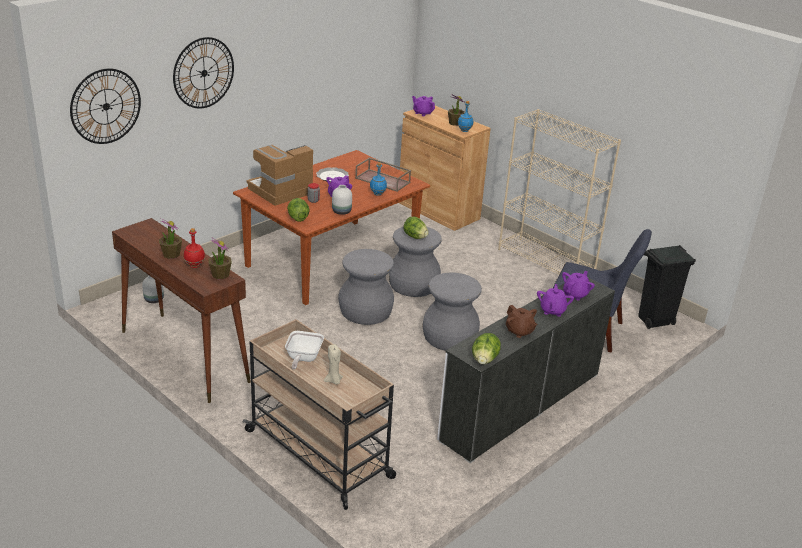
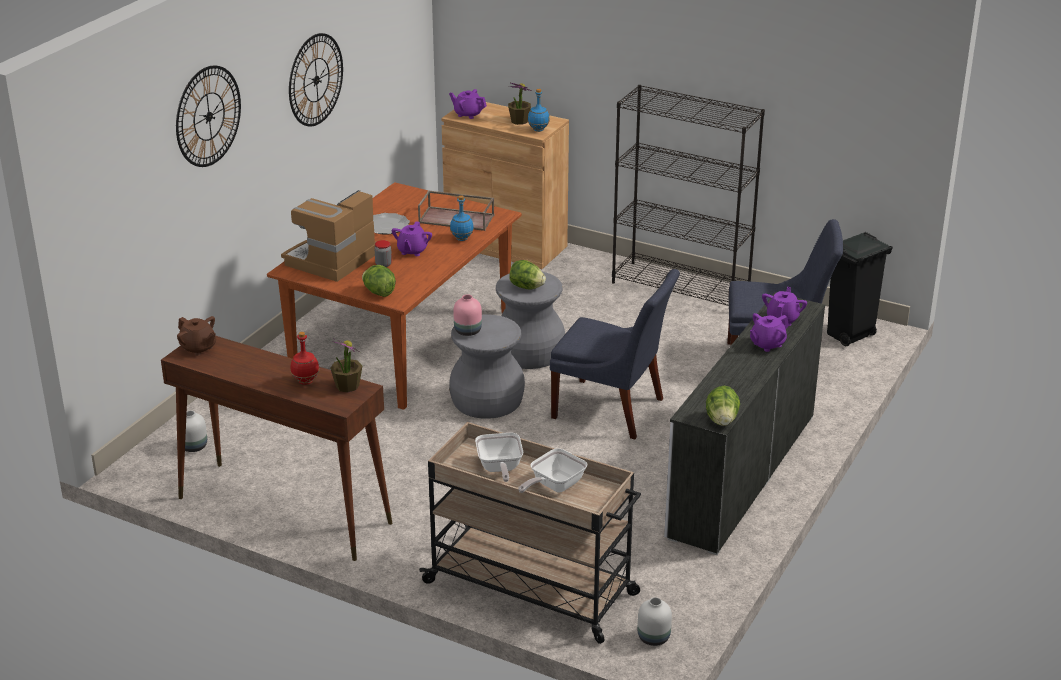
camera: 15 degrees left, 0 degrees up
(106, 106) = (107, 189): wall clock -> wall clock (316, 80)
(171, 254) = (264, 374): potted plant -> none
(333, 381) = (553, 486): beige candle -> frying pan
(342, 211) = (430, 272): white vase -> white vase (653, 637)
(355, 258) = (467, 331): none -> pink vase
(450, 337) = (612, 410): grey stool -> blue chair
(519, 331) = (742, 378): brown teapot -> brown teapot (198, 348)
(546, 262) = (681, 287): beige bookcase -> black bookcase
(552, 310) = (767, 344): purple teapot -> purple teapot turned 120 degrees counterclockwise

